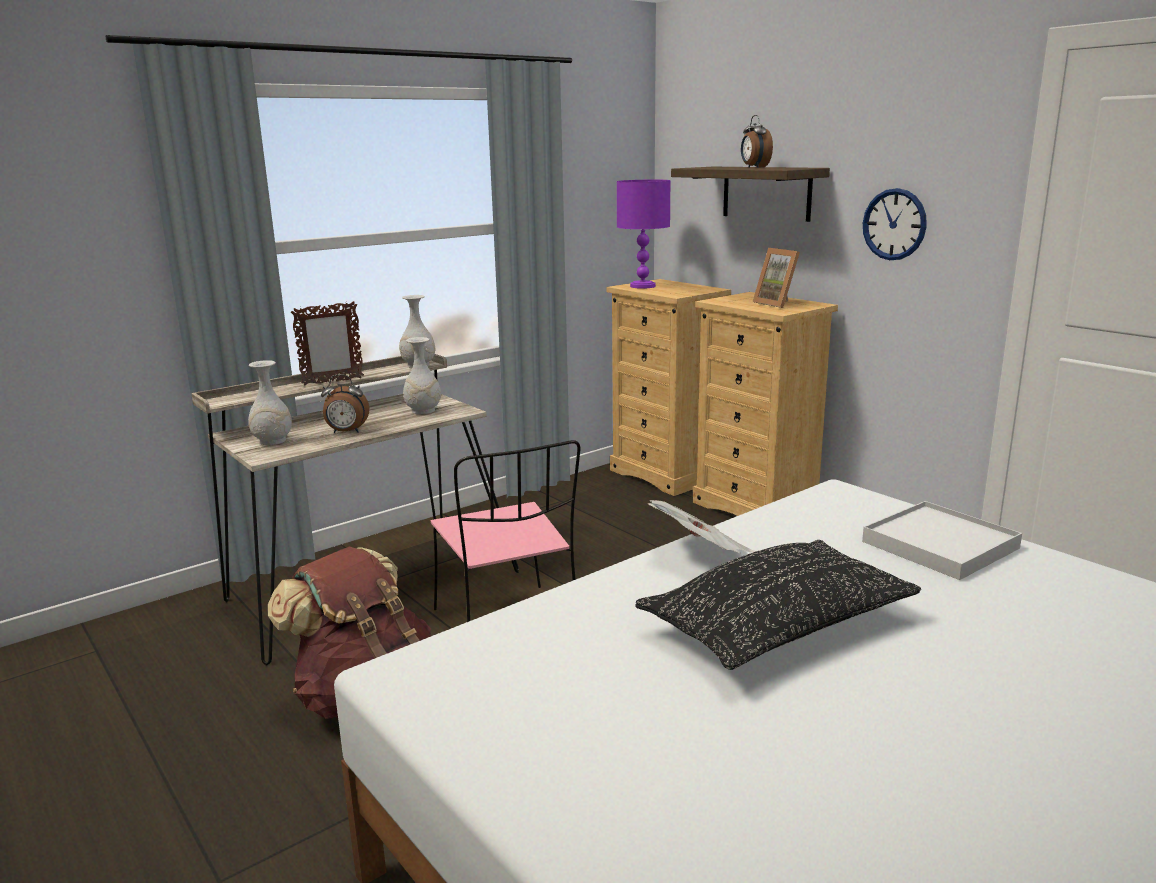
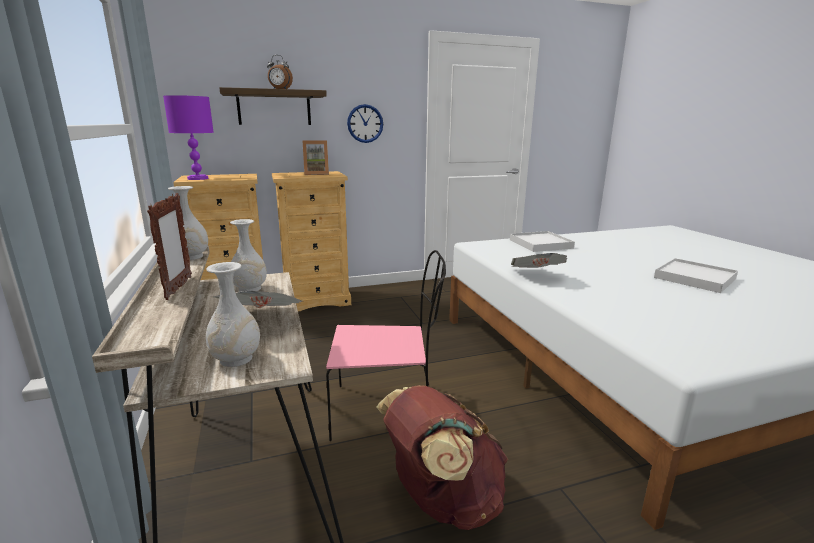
camera: 70 degrees left, 0 degrees up
(346, 432) = (263, 321): alarm clock -> newspaper
(777, 626) = (615, 277): black pillow -> none
(892, 728) = (694, 278): none -> white tray

